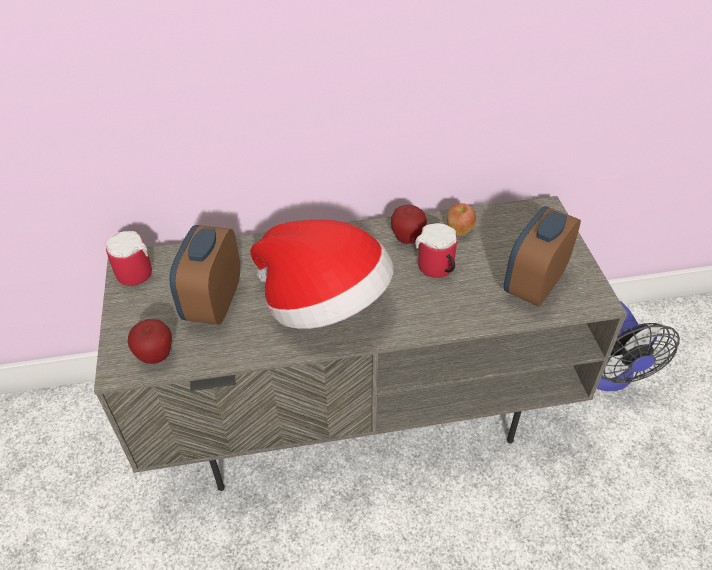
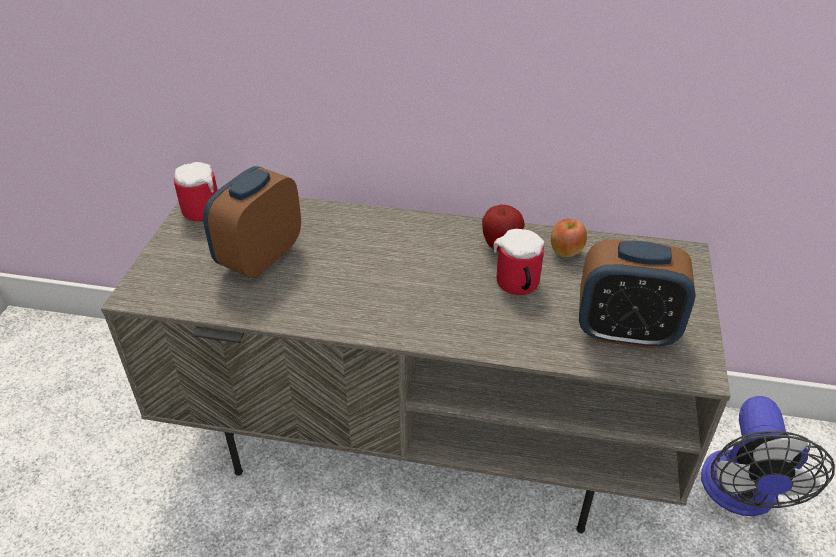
camera: 20 degrees right, 5 degrees down
(156, 356) = (176, 292): apple -> none
(325, 305) = (372, 289): hat -> none
(533, 285) = (625, 332): alarm clock -> alarm clock turned 135 degrees counterclockwise

